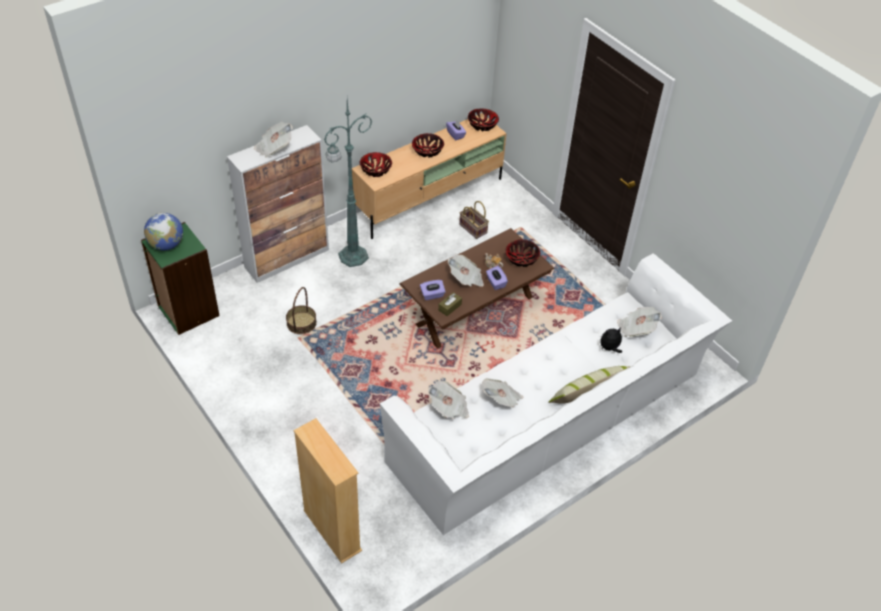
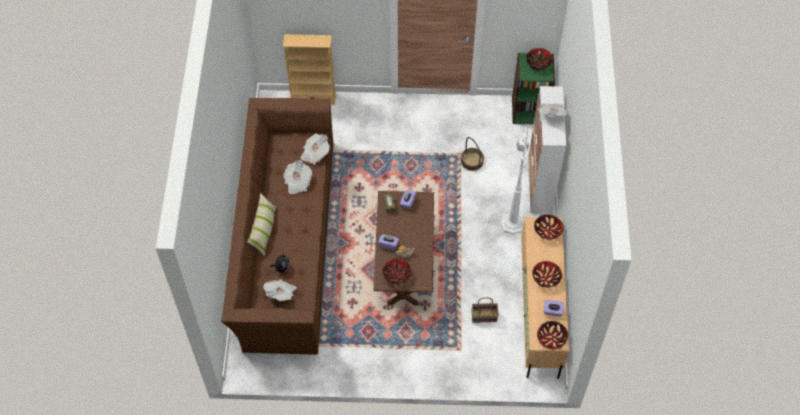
camera: 130 degrees right, 10 degrees up
(166, 245) = (538, 63): globe -> bowl
(351, 257) = (512, 222): green floor lamp -> white floor lamp
(466, 278) = (406, 230): newspaper -> none
(551, 421) = (285, 242): white sofa -> brown sofa

